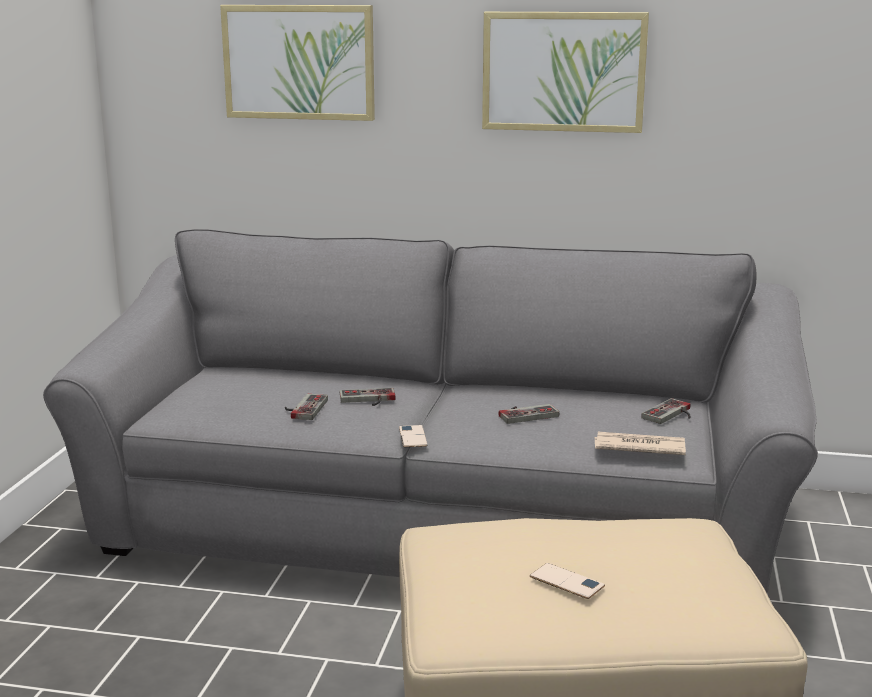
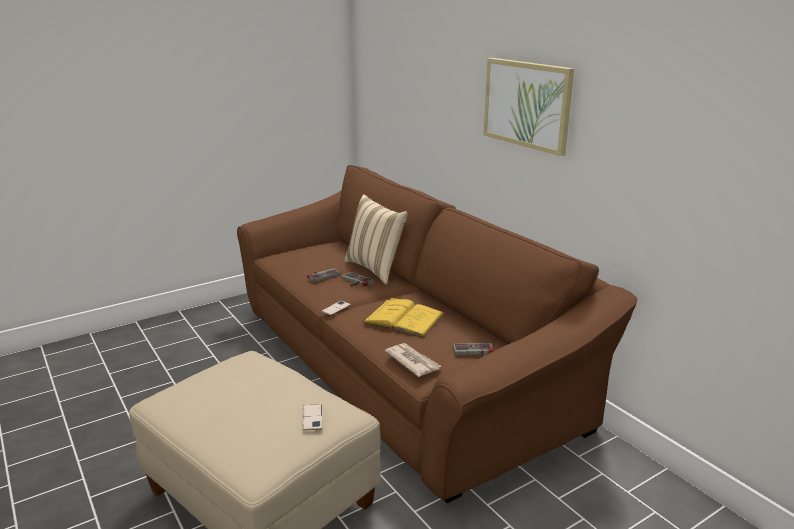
camera: 45 degrees right, 5 degrees up
(299, 62) = (416, 78): picture -> none
(355, 379) = (375, 269): none -> beige pillow
(437, 522) = (398, 365): grey sofa -> brown sofa
(526, 413) = (403, 318): game controller -> yellow book
(566, 582) = (226, 405): phone -> phone (312, 417)

